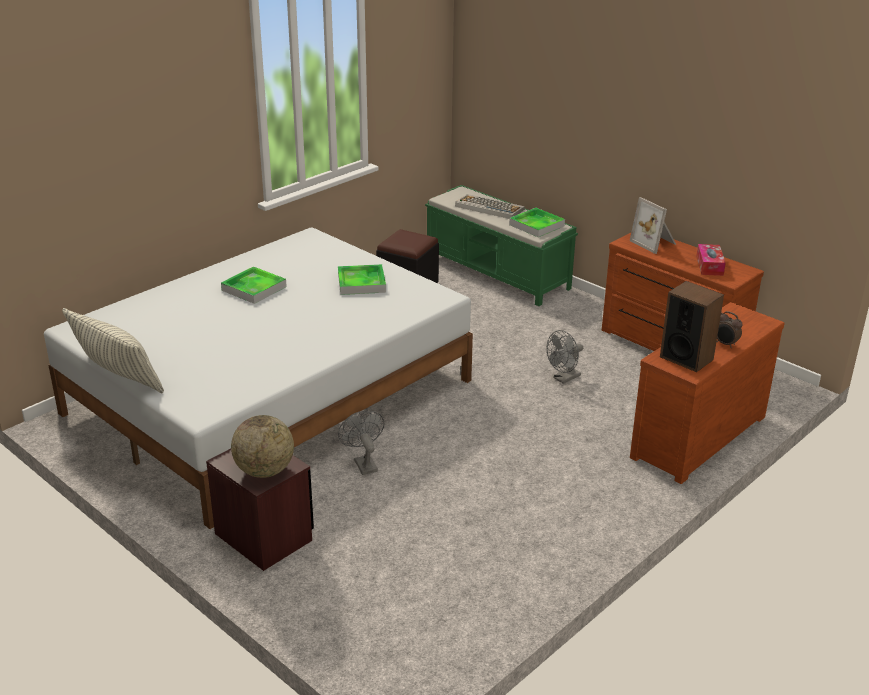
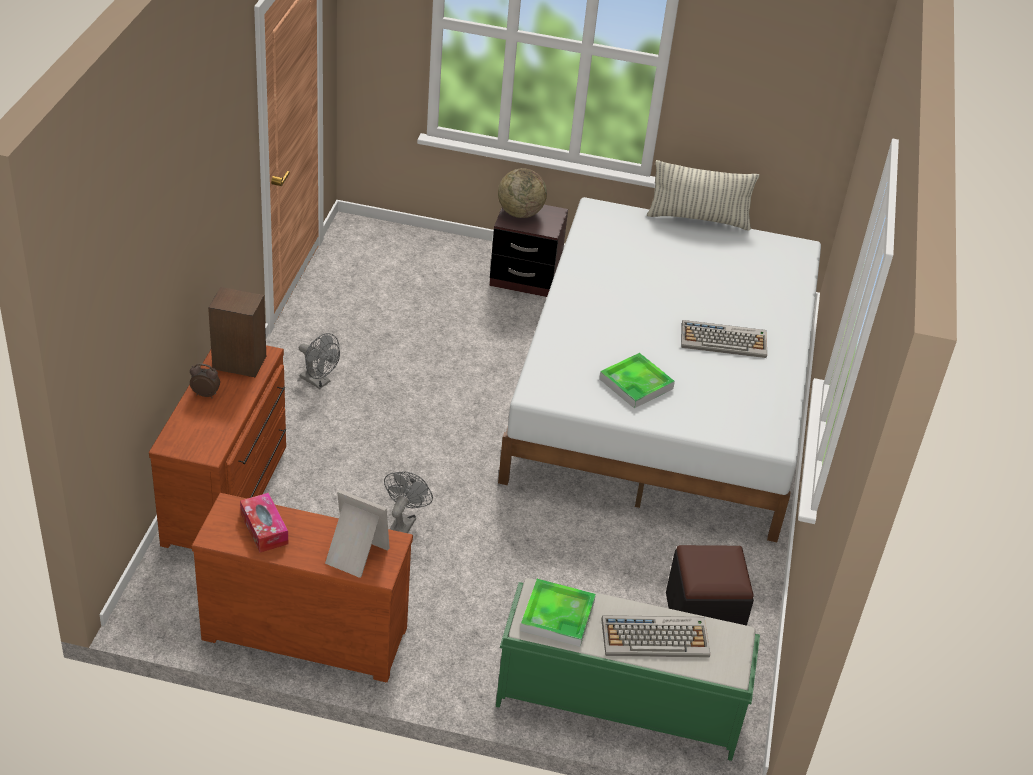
camera: 145 degrees right, 10 degrees up
(254, 288) = (724, 340): tray -> keyboard
(363, 463) = (513, 356): grey fan -> grey fan (319, 382)

